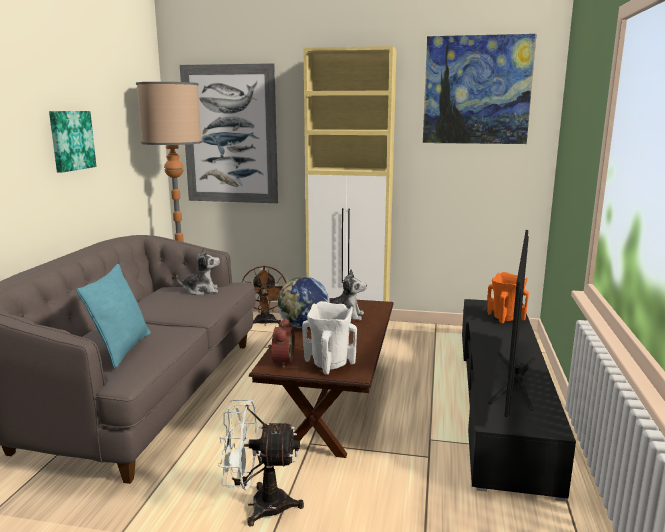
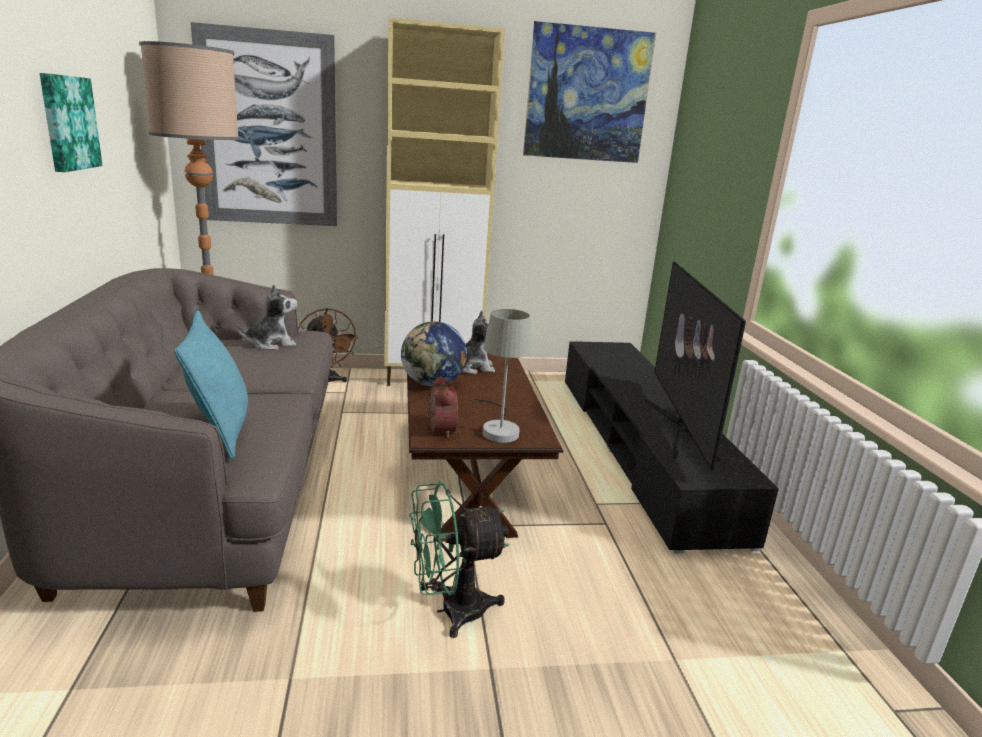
camera: 20 degrees left, 5 degrees up
(259, 505) = (450, 610): white fan -> green fan
(329, 364) = (499, 429): white vase -> grey table lamp
(505, 318) = (626, 361): orange vase -> none

